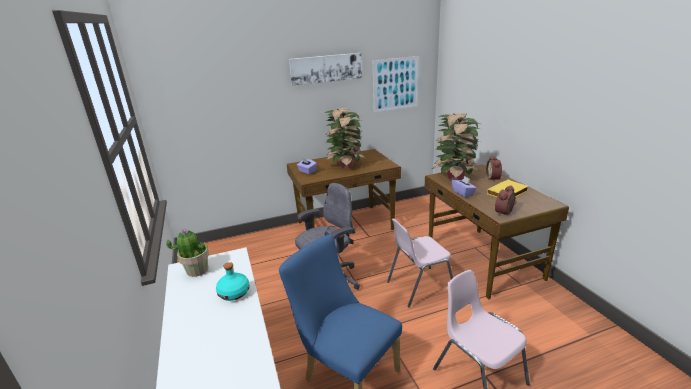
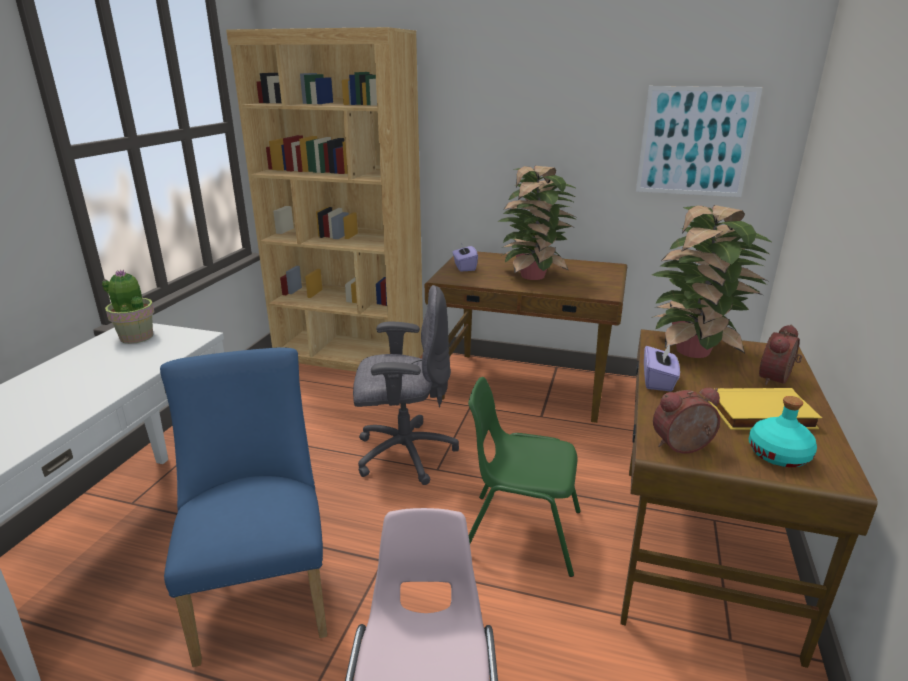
camera: 35 degrees right, 0 degrees up
(234, 247) = (349, 356): none -> brown bookcase
(234, 293) = (116, 377): turquoise bottle -> turquoise bottle (779, 455)
(326, 68) = (550, 92): picture -> none
(419, 287) = (520, 531): pink chair -> green chair

